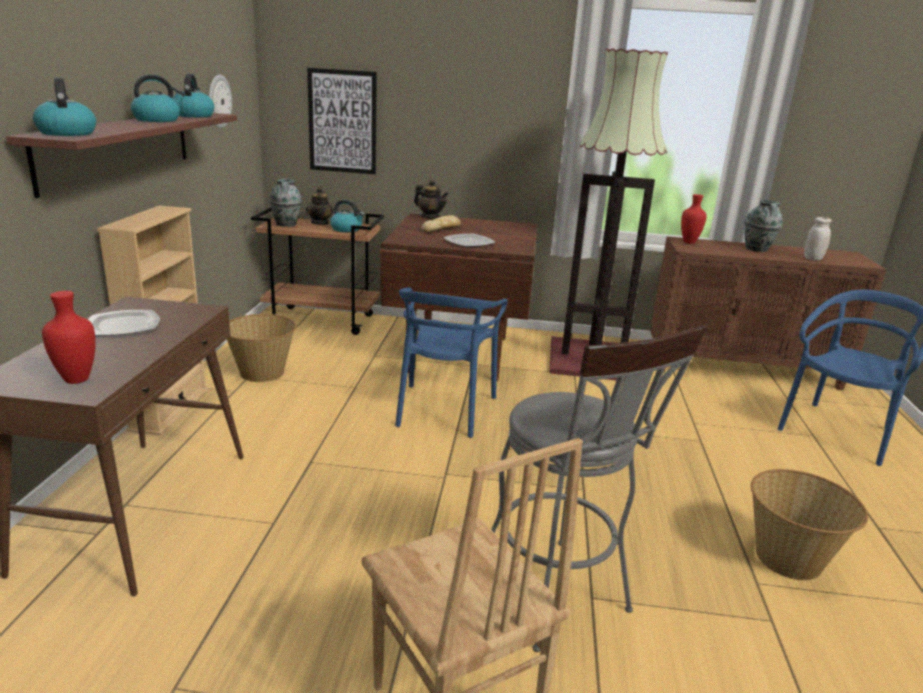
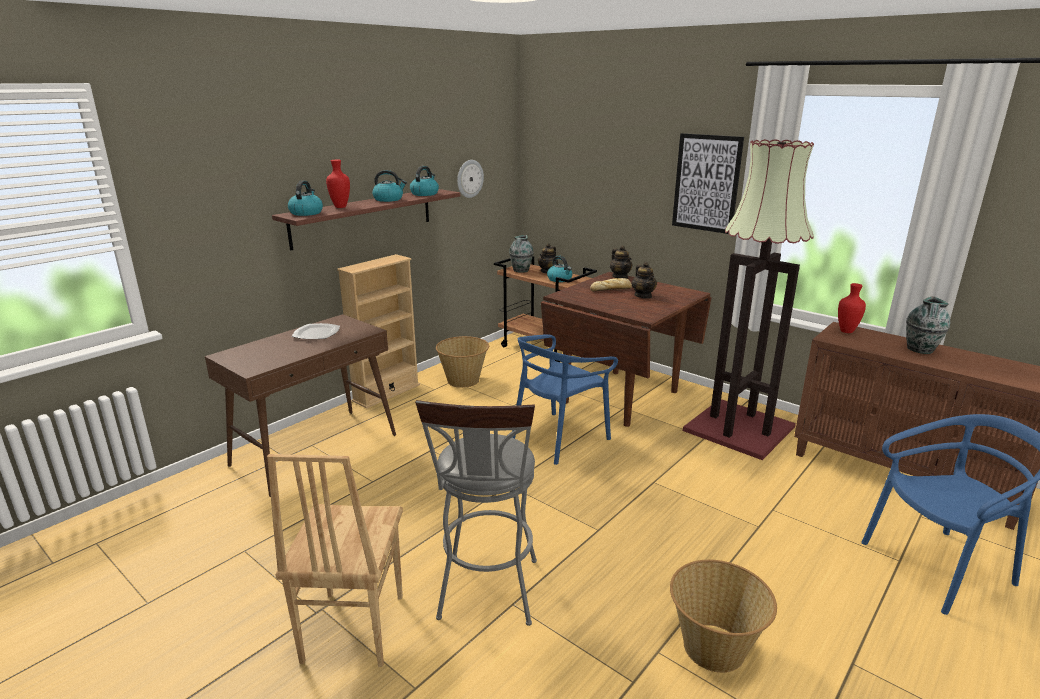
camera: 35 degrees right, 0 degrees up
(78, 380) = (256, 362): red vase -> red vase (341, 207)
(342, 122) = (572, 192): picture -> picture (706, 183)
(469, 242) = (614, 304): plate -> none
(483, 232) = (643, 296): none -> teapot
(813, 259) = (978, 371): white jar -> none

